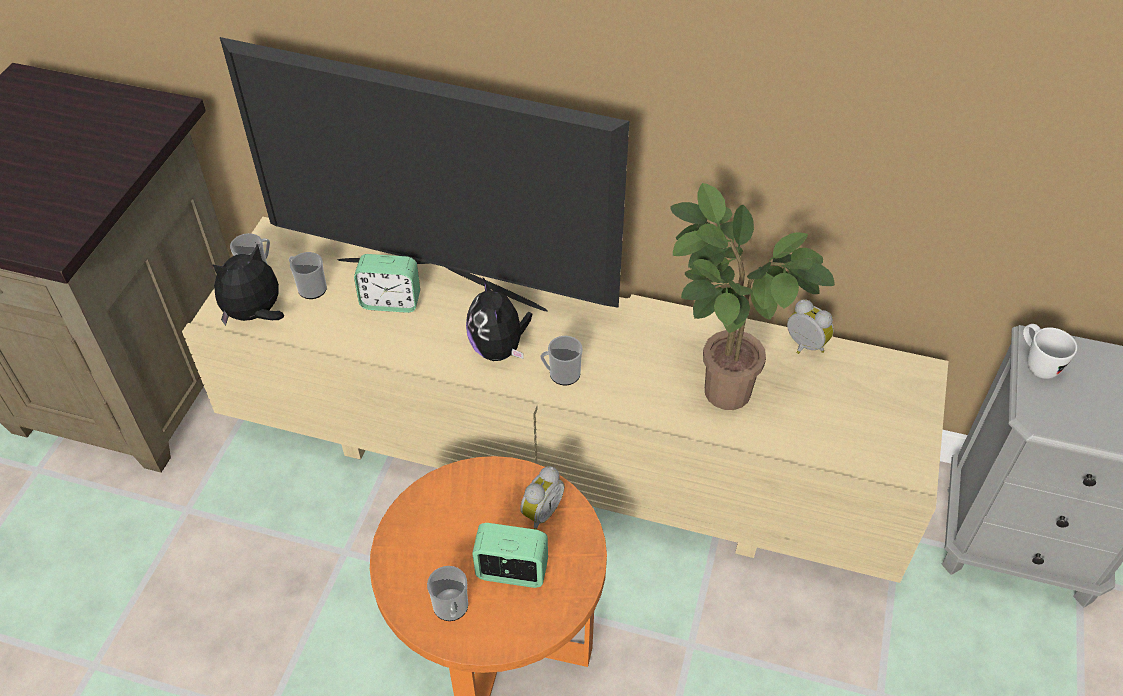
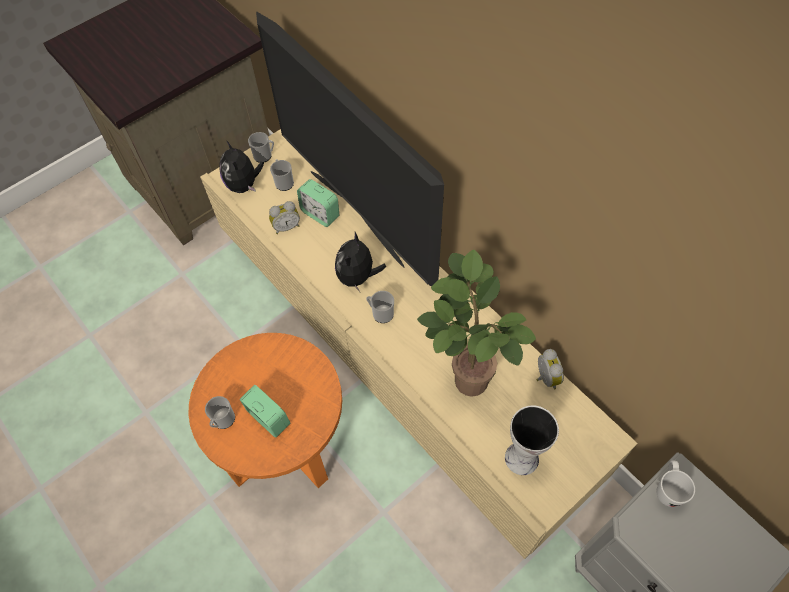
camera: 35 degrees right, 10 degrees up
(255, 314) = (244, 185): plush toy -> plush toy turned 105 degrees counterclockwise
(540, 512) = (309, 392): alarm clock -> alarm clock (286, 226)
(846, 439) = (521, 456): none -> vase

